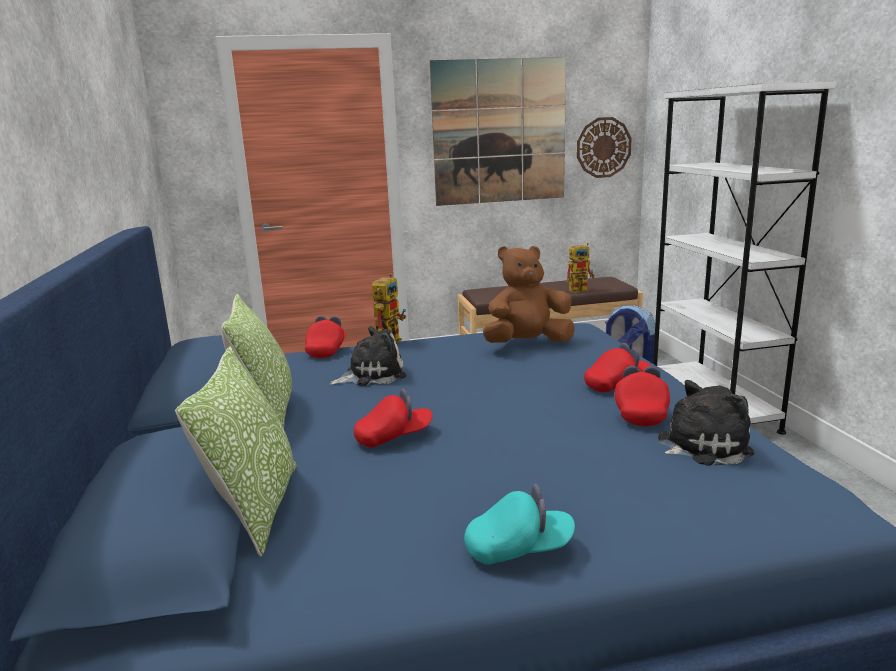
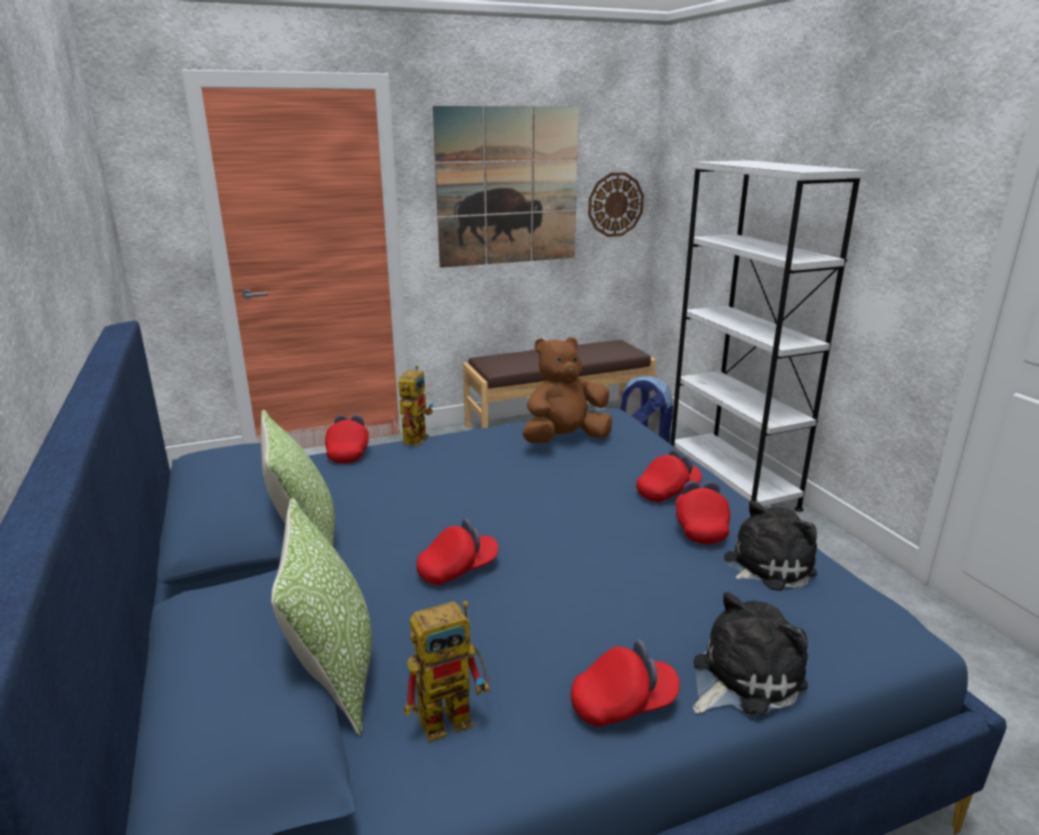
camera: 10 degrees left, 5 degrees up
(371, 375) = (409, 486): plush toy -> plush toy (742, 677)
(519, 549) = (623, 704): turquoise cap -> red cap
(581, 289) = (594, 358): toy robot -> toy robot (455, 714)

